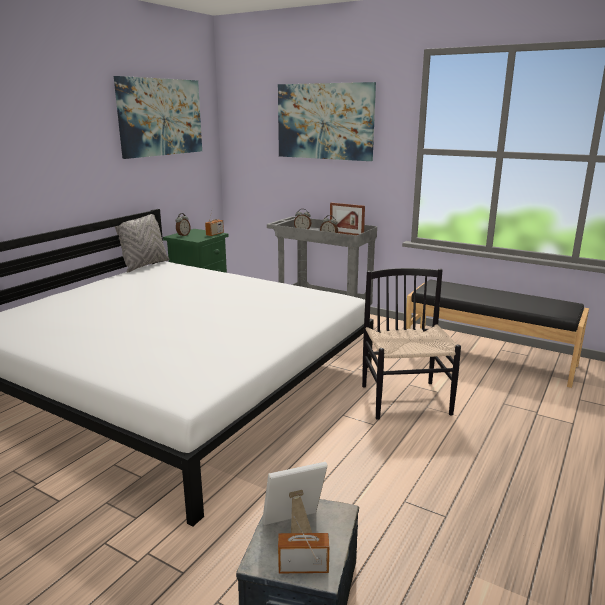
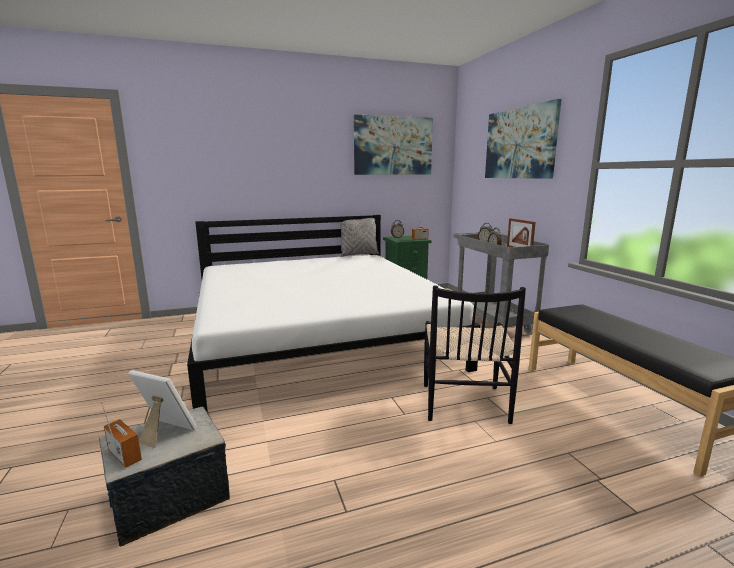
camera: 40 degrees right, 5 degrees down
(404, 398) = (464, 406): black chair -> black chair turned 150 degrees clockwise

